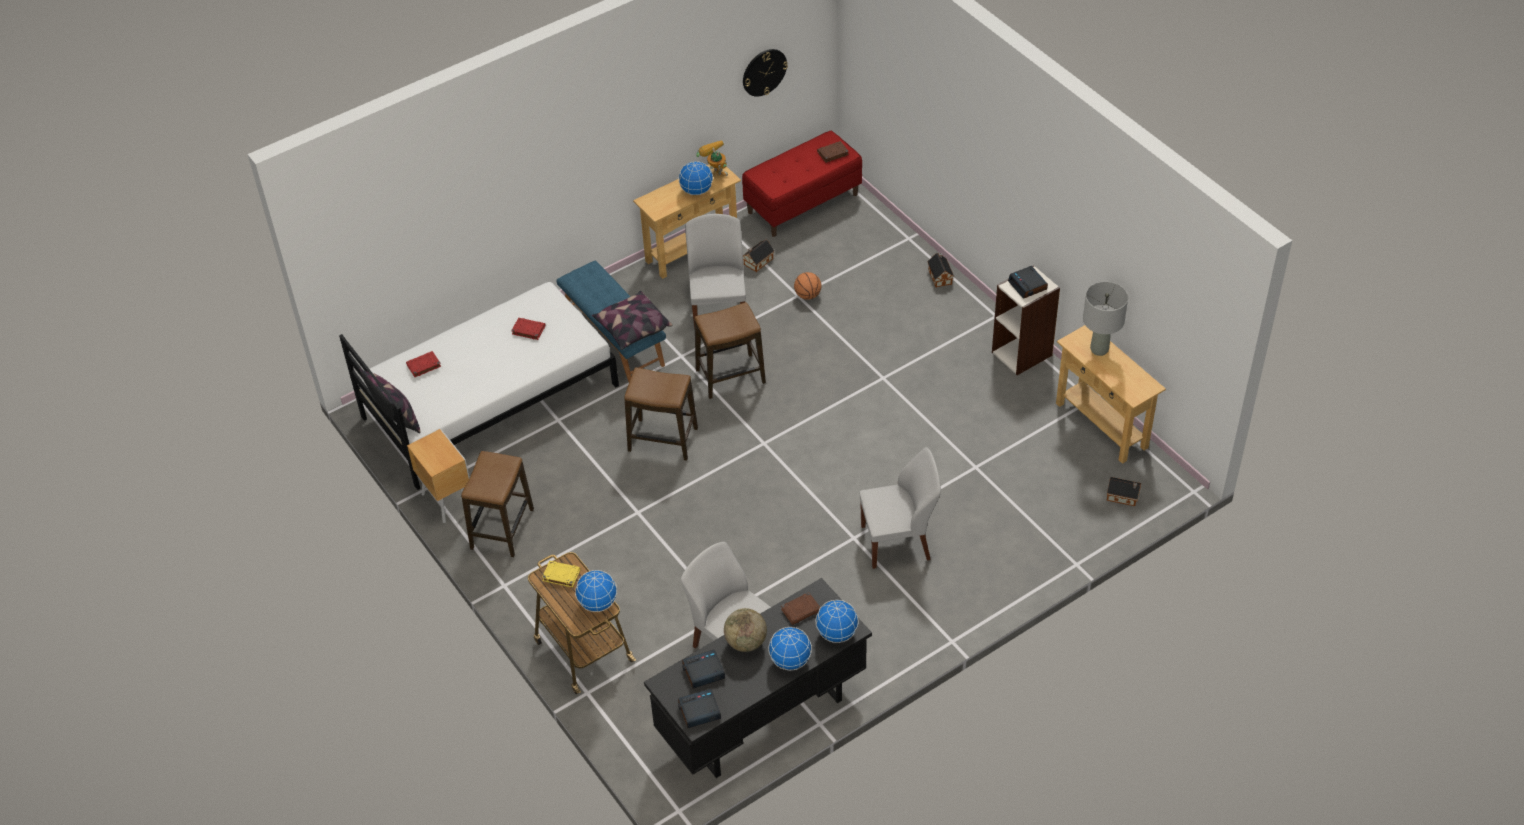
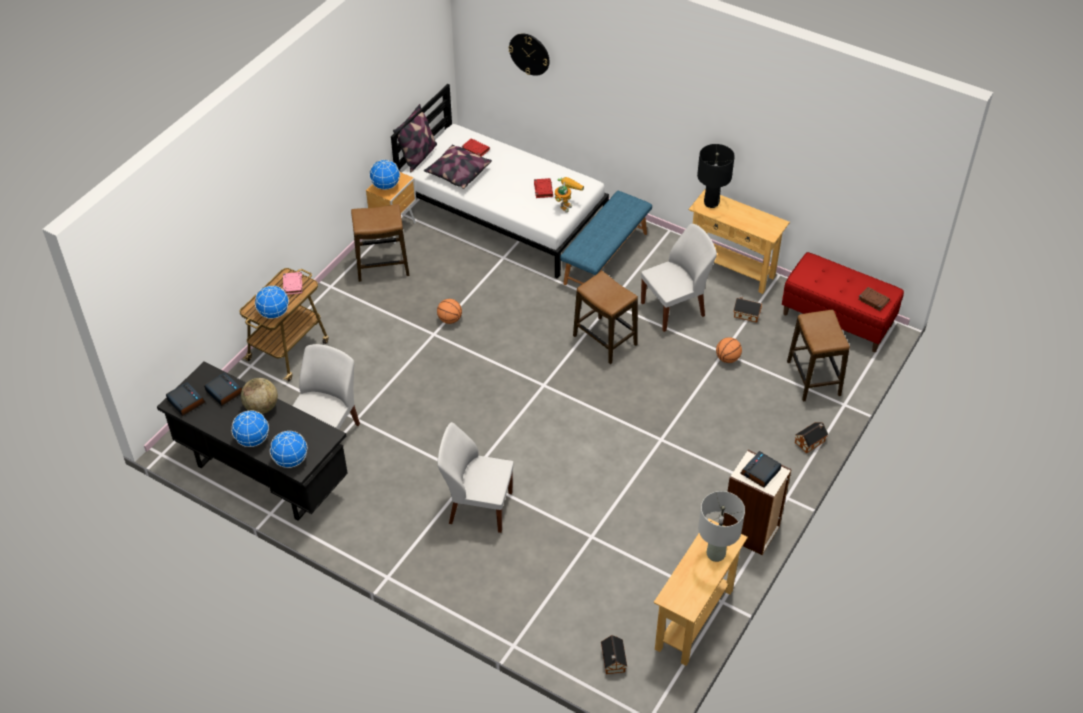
camera: 65 degrees right, 0 degrees up
(561, 575) = (292, 284): yellow book -> pink book
(624, 492) = (450, 320): none -> basketball
(632, 328) = (587, 248): pillow -> pillow (458, 173)
(657, 203) = (711, 203): none -> black table lamp
(663, 440) = (515, 323): stool -> stool (813, 379)
(696, 191) = (741, 221): globe -> globe (386, 186)
(714, 172) = (771, 224): toy robot -> toy robot (566, 204)
(764, 72) = (854, 183): wall clock -> wall clock (529, 54)
(801, 610) = (306, 430): brown book -> none
(898, 542) = (478, 507): white chair -> white chair turned 135 degrees clockwise

